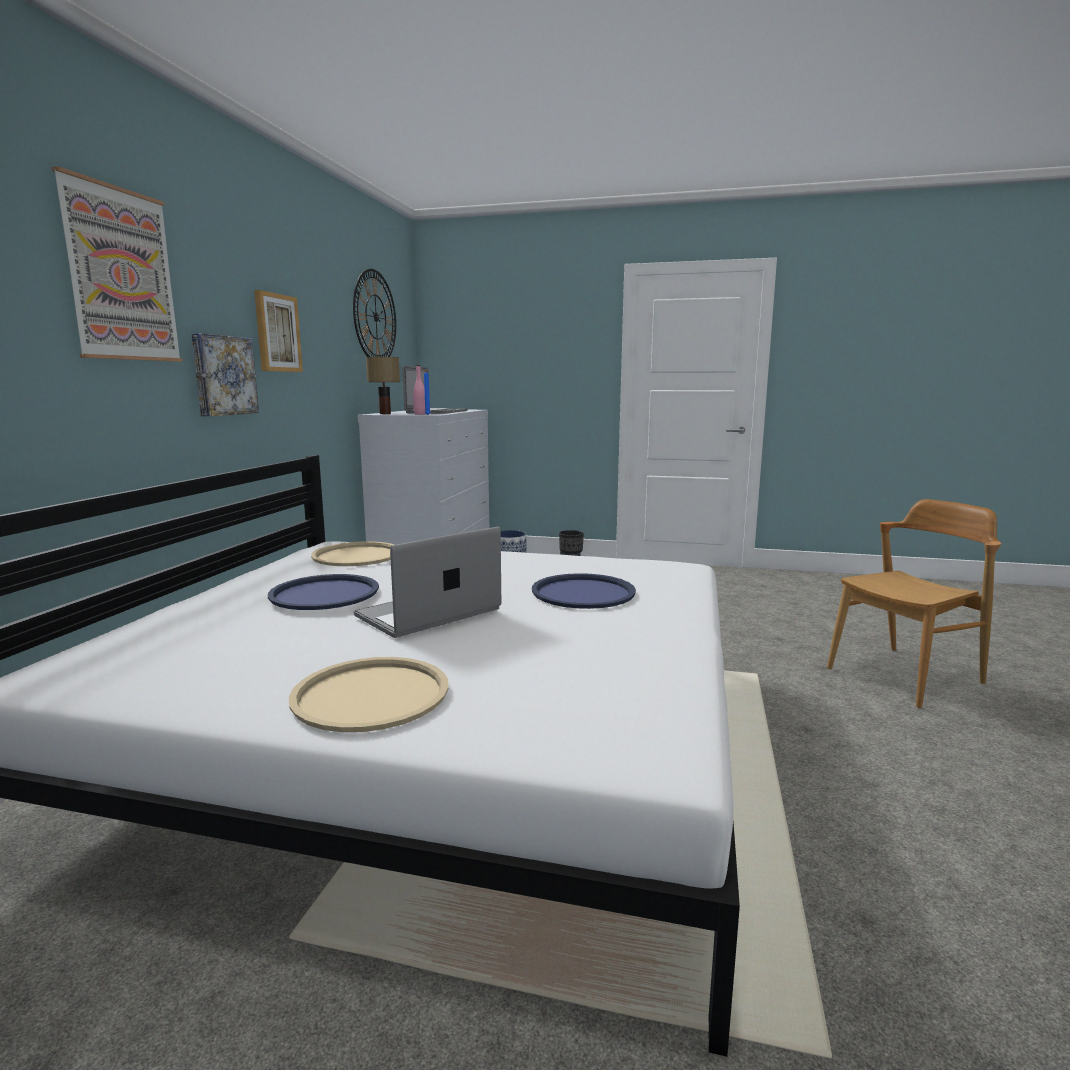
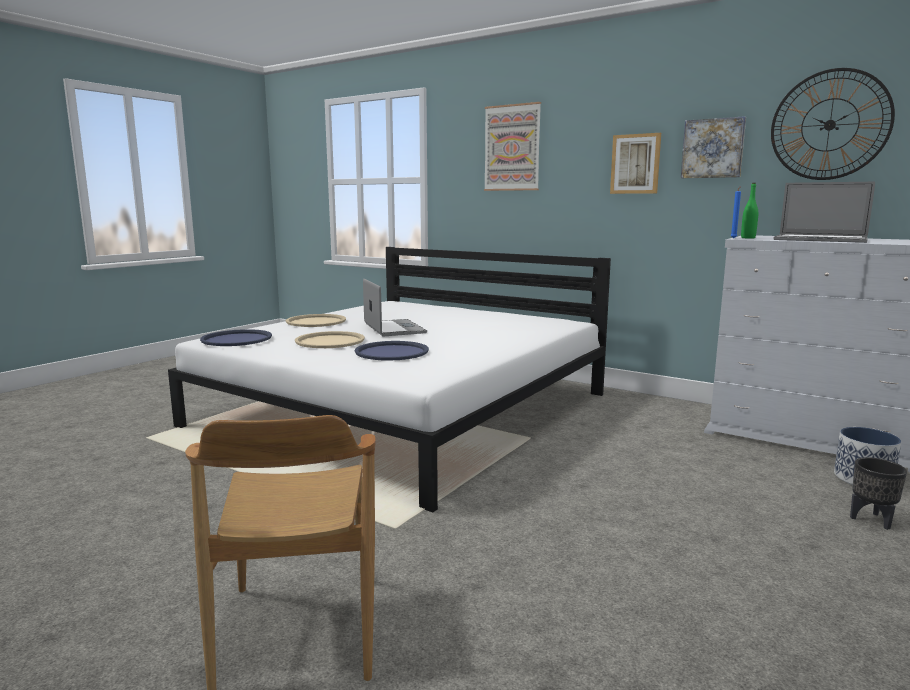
camera: 110 degrees right, 0 degrees up
(223, 375) = (573, 197): picture -> picture (713, 148)
(324, 593) = (446, 318): blue tray -> blue tray (236, 339)
(356, 555) = (526, 322): beige tray -> beige tray (330, 341)
(384, 414) = (756, 236): table lamp -> none
(420, 414) = (748, 238): pink bottle -> green bottle

